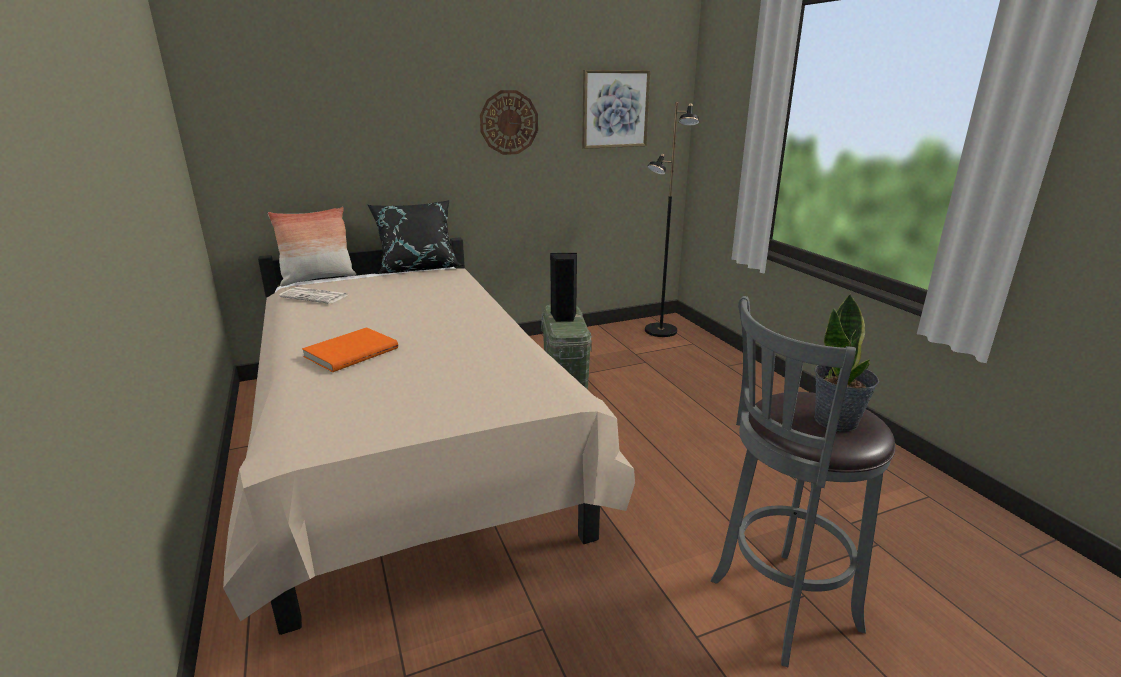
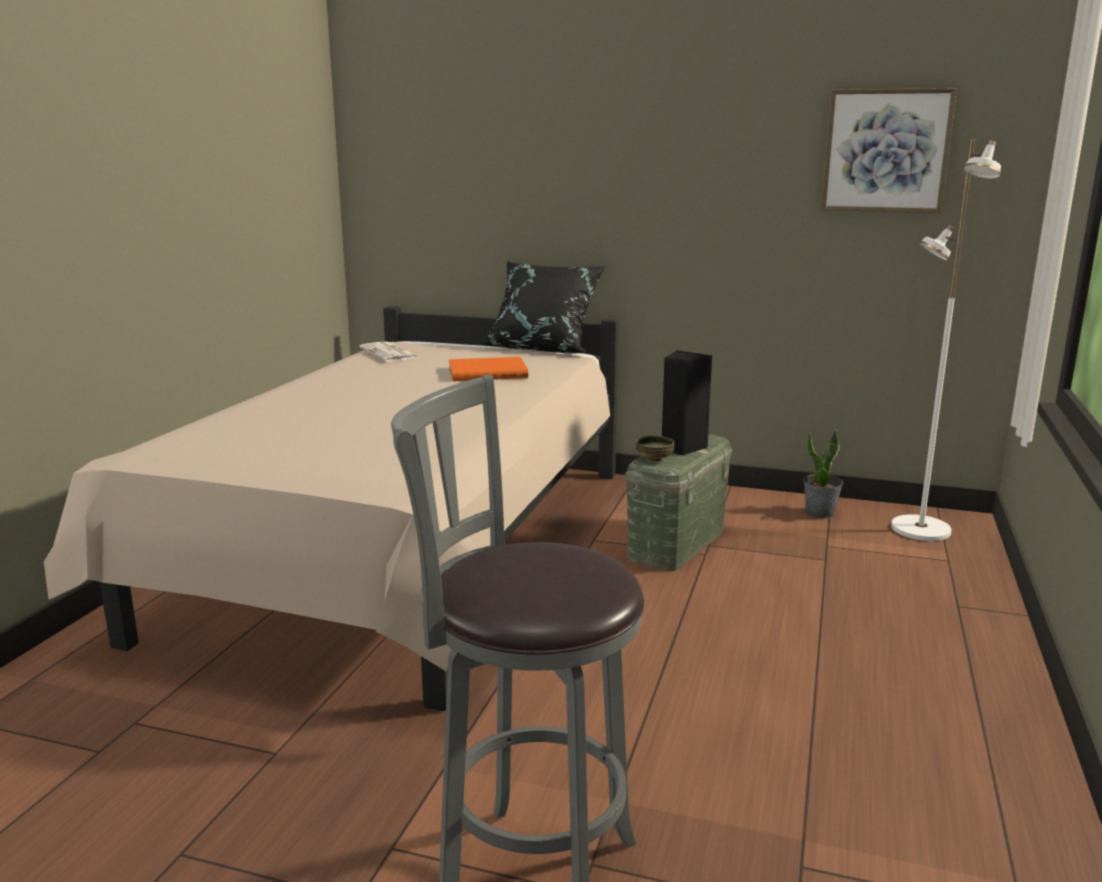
camera: 40 degrees right, 5 degrees down
(318, 279) = (432, 341): pillow -> none
(350, 352) = (314, 402): orange book -> orange book (487, 372)
(509, 122) = (704, 166): wall clock -> none
(563, 328) = (655, 459): none -> bowl
(660, 331) = (919, 530): black floor lamp -> white floor lamp
(836, 420) = (535, 582): potted plant -> potted plant (820, 513)

